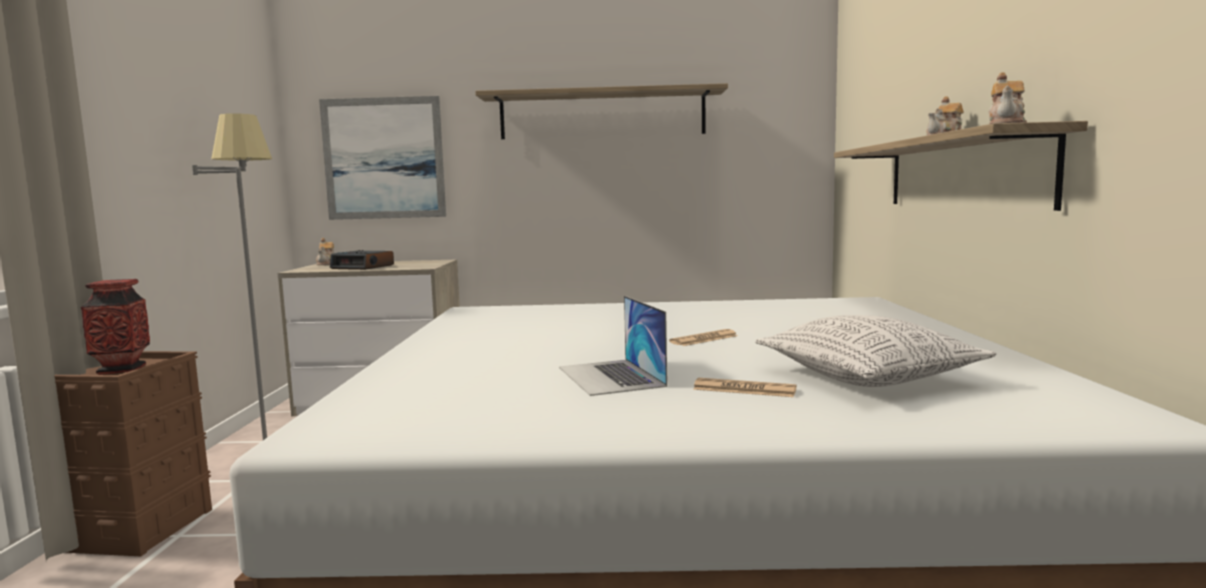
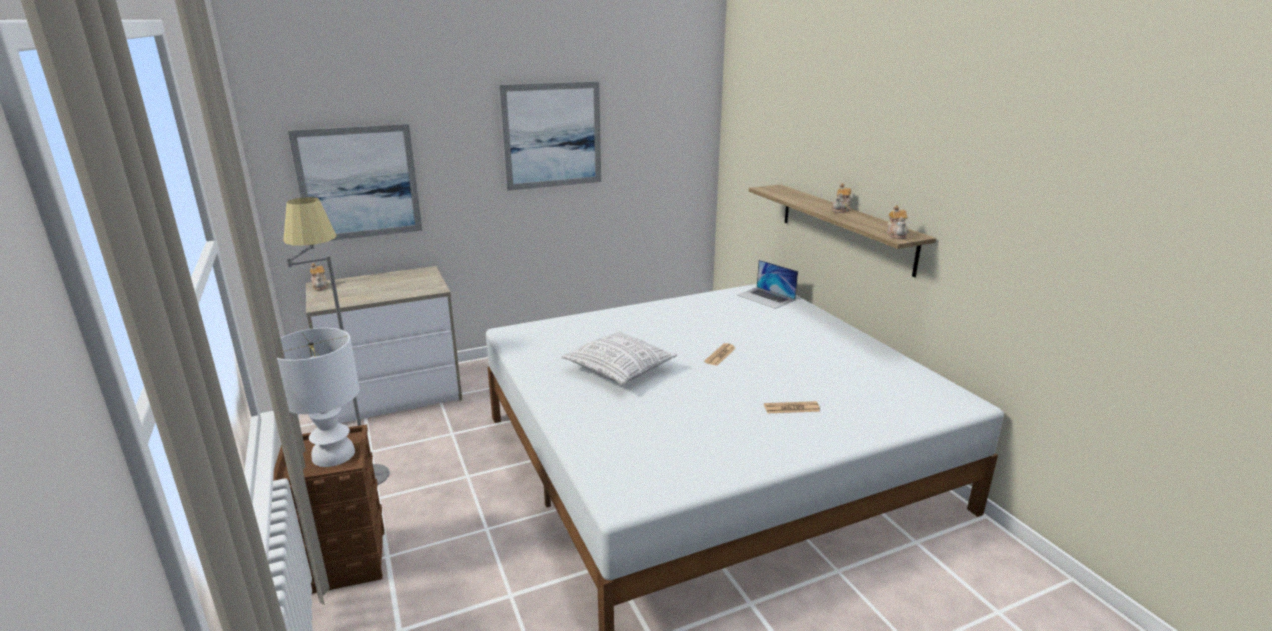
camera: 25 degrees left, 15 degrees up
(122, 369) = (332, 455): vase -> white table lamp
(363, 267) = (373, 291): alarm clock -> none
(602, 115) = (552, 135): shelf -> picture
(610, 376) = (711, 408): laptop -> laptop (766, 297)
(868, 377) = (838, 385): pillow -> pillow (620, 370)

